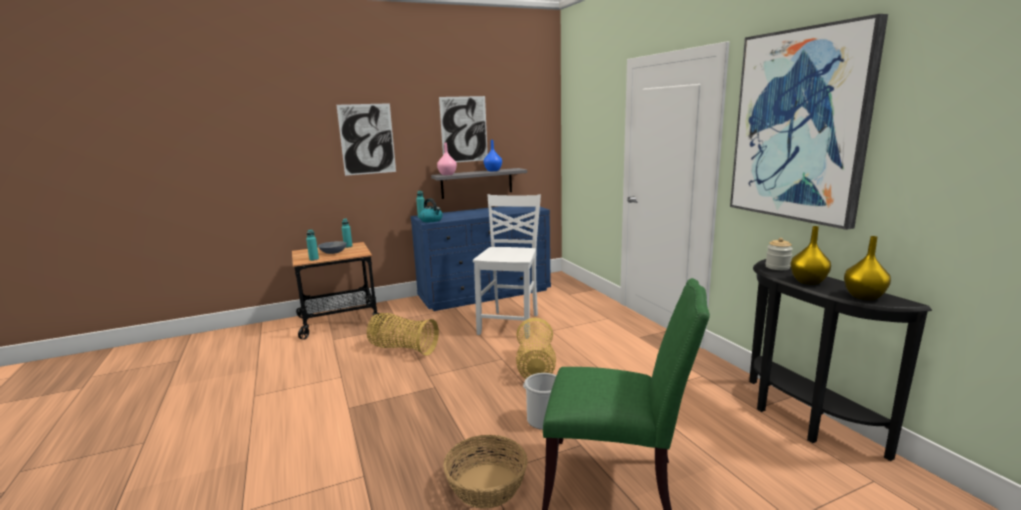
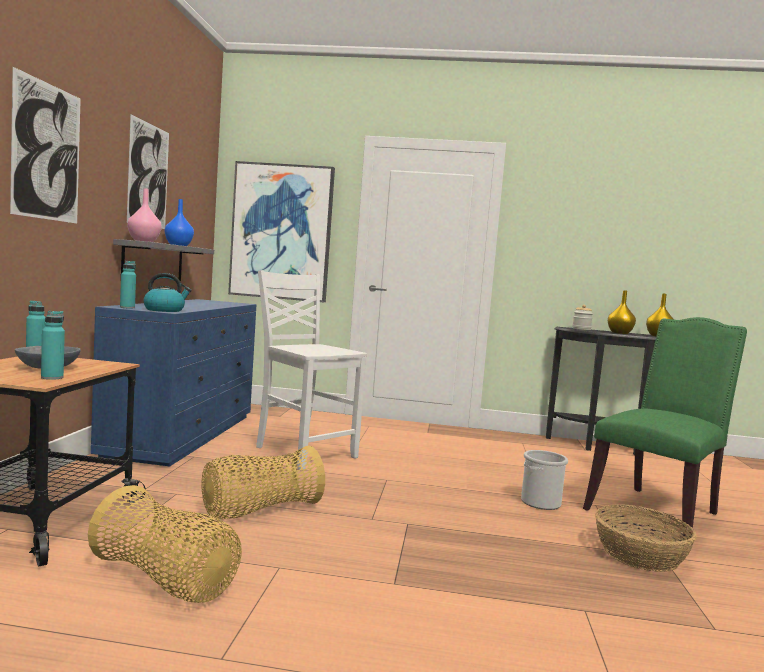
camera: 60 degrees left, 10 degrees down
(535, 367) = (429, 475): basket -> basket (166, 581)
(799, 126) = (579, 219): picture -> picture (282, 232)

